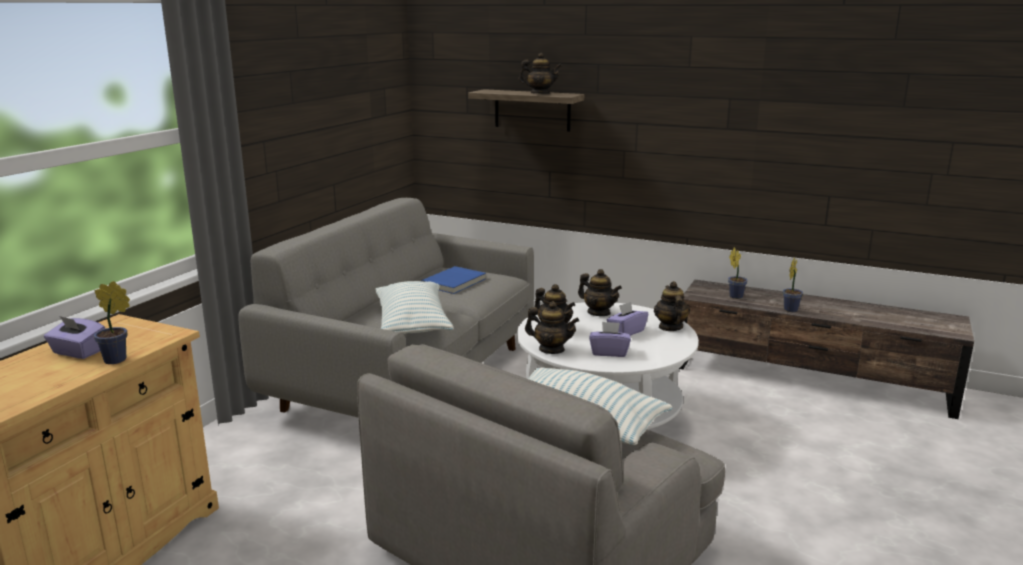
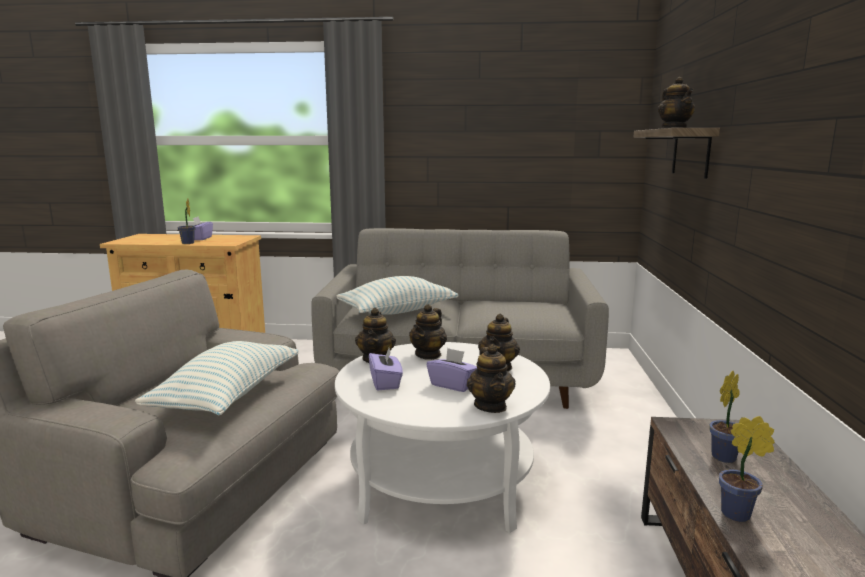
camera: 70 degrees right, 5 degrees down
(455, 282) = (511, 308): blue book -> none
(670, 327) = (490, 406): teapot -> teapot turned 105 degrees clockwise

